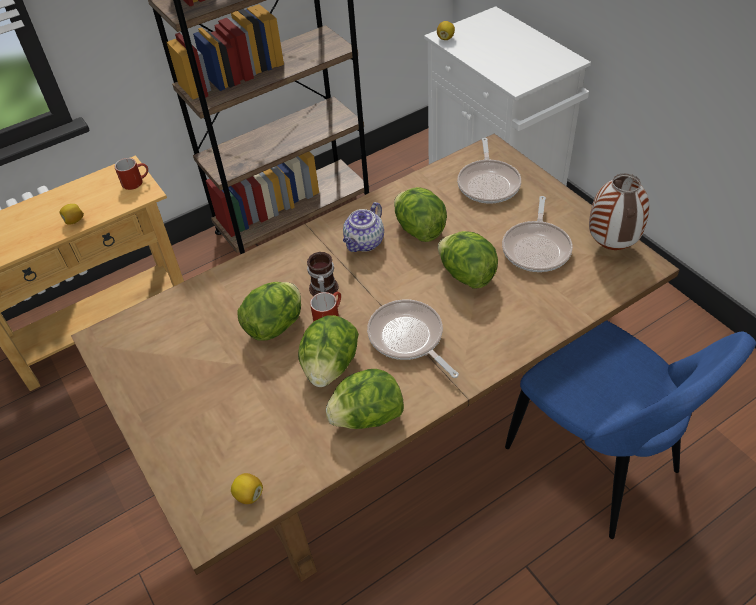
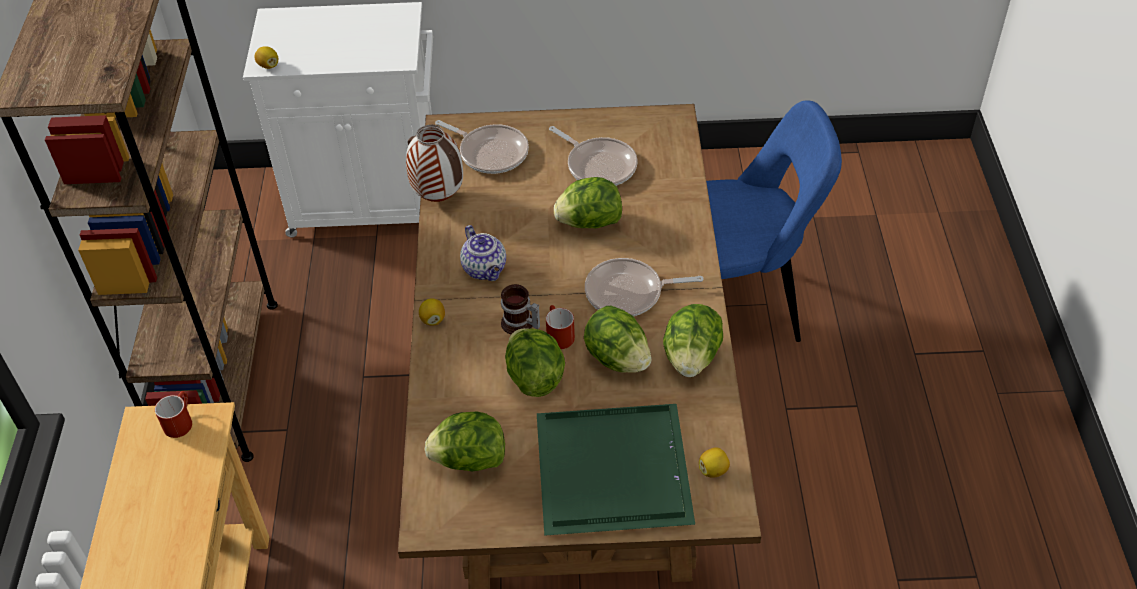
camera: 60 degrees left, 0 degrees up
(74, 221) = (189, 503): lemon -> lemon (432, 319)
(208, 426) = (616, 473): none -> green tray
(419, 230) = (504, 225): lettuce -> lettuce (469, 460)
(610, 245) = (636, 124): vase -> vase (437, 198)

